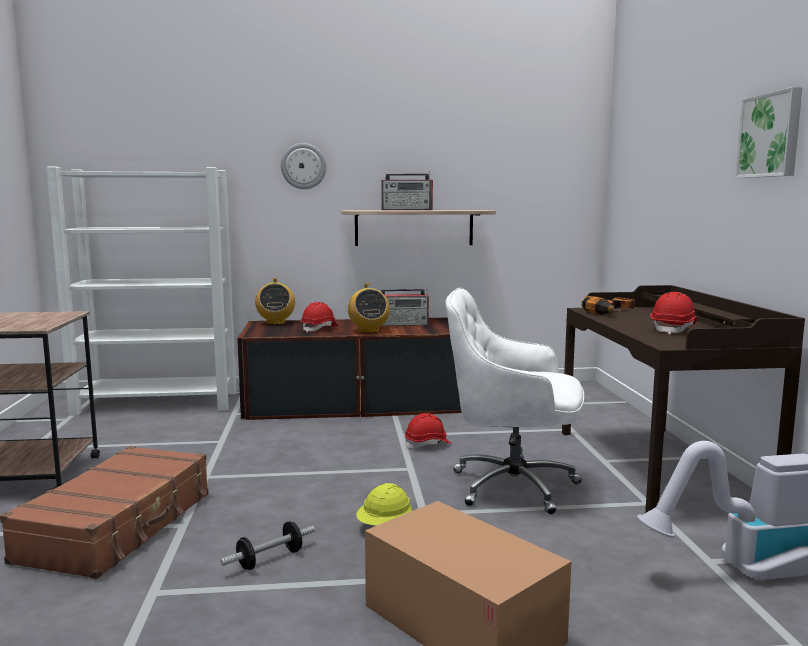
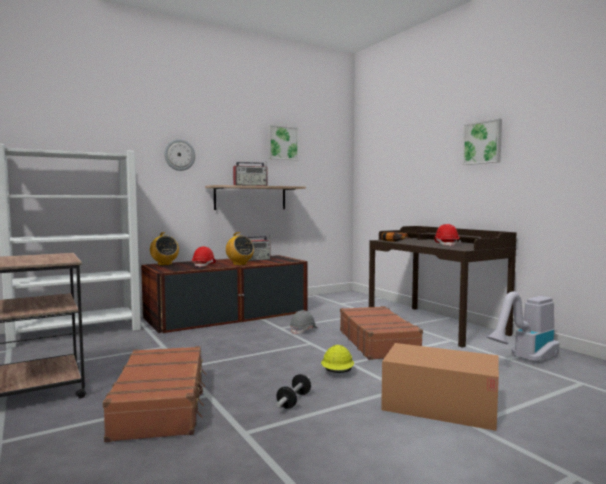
camera: 25 degrees left, 5 degrees down
(427, 444) = (303, 330): red hard hat -> grey hard hat
(470, 139) = (282, 143): none -> picture
(513, 485) = (378, 342): white office chair -> brown suitcase

